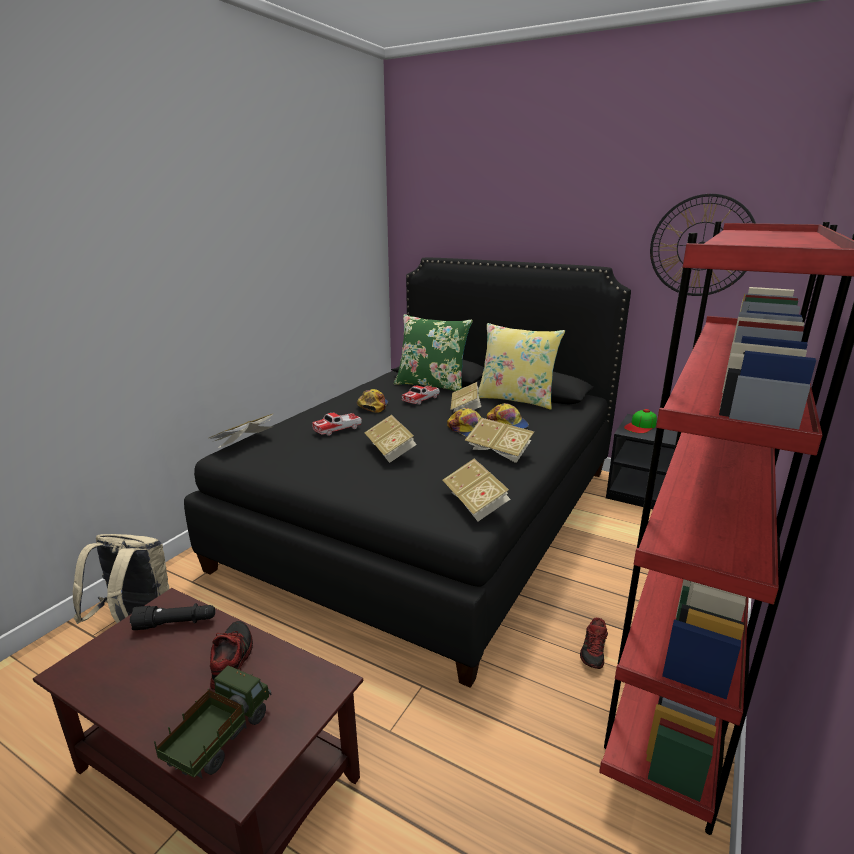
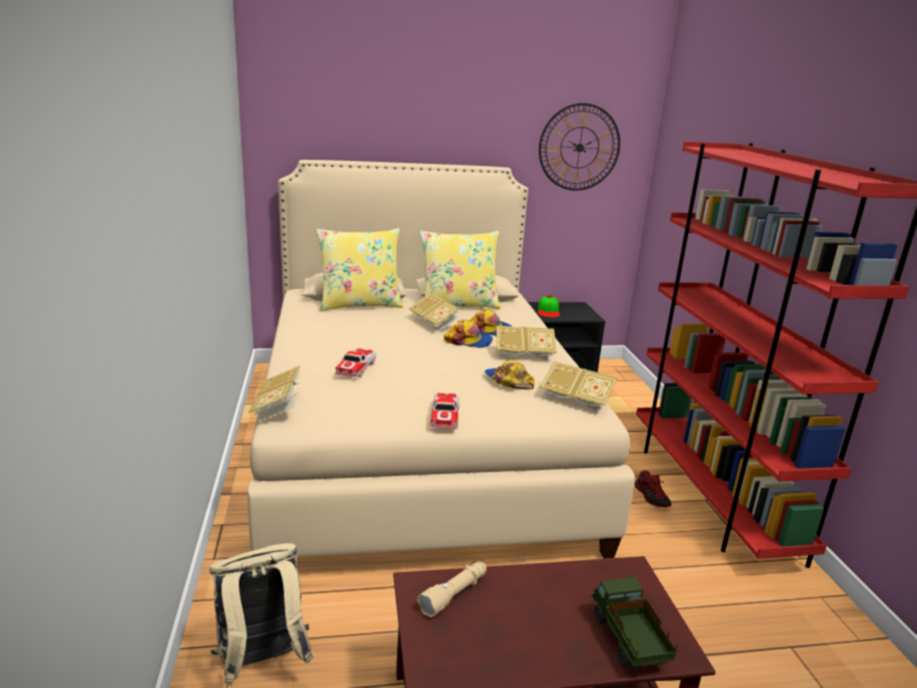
camera: 40 degrees left, 0 degrees up
(176, 623) = (454, 594): black flashlight -> beige flashlight
(231, 660) = (546, 594): shoe -> none
(373, 406) = (342, 338): cap -> cap (507, 381)
(390, 451) = (441, 376): book -> none
(421, 399) = (376, 321): toy car -> toy car (444, 417)
(432, 385) = (360, 304): green pillow -> yellow pillow
(432, 514) = (416, 440): black bed -> beige bed

